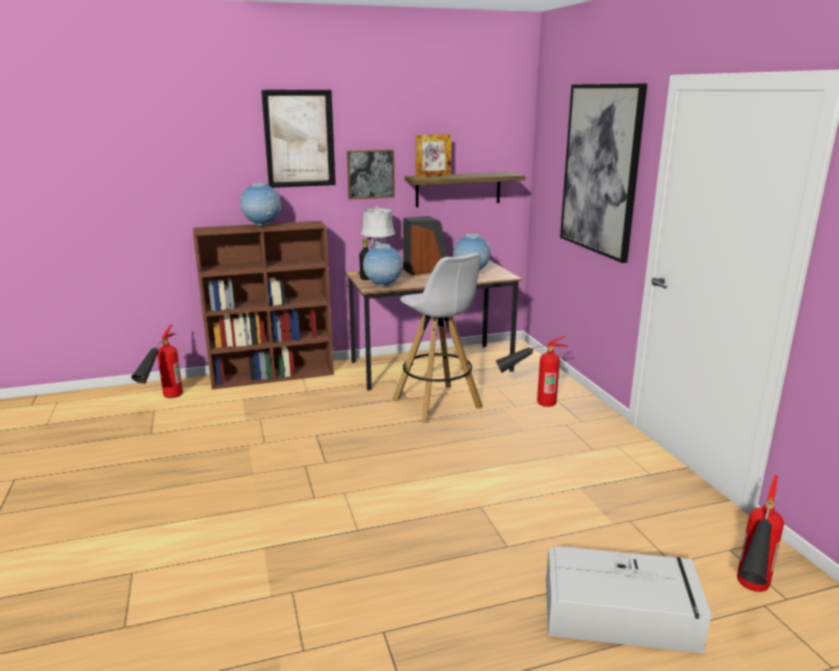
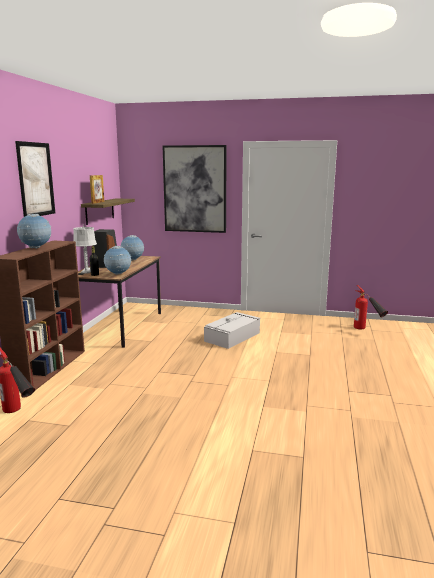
camera: 60 degrees left, 5 degrees down
(370, 174) = (67, 204): picture -> none
(438, 404) = (170, 336): white stool -> none
(528, 402) = (197, 319): fire extinguisher -> none
(622, 614) = (363, 349): grey storage box -> grey storage box (233, 336)

